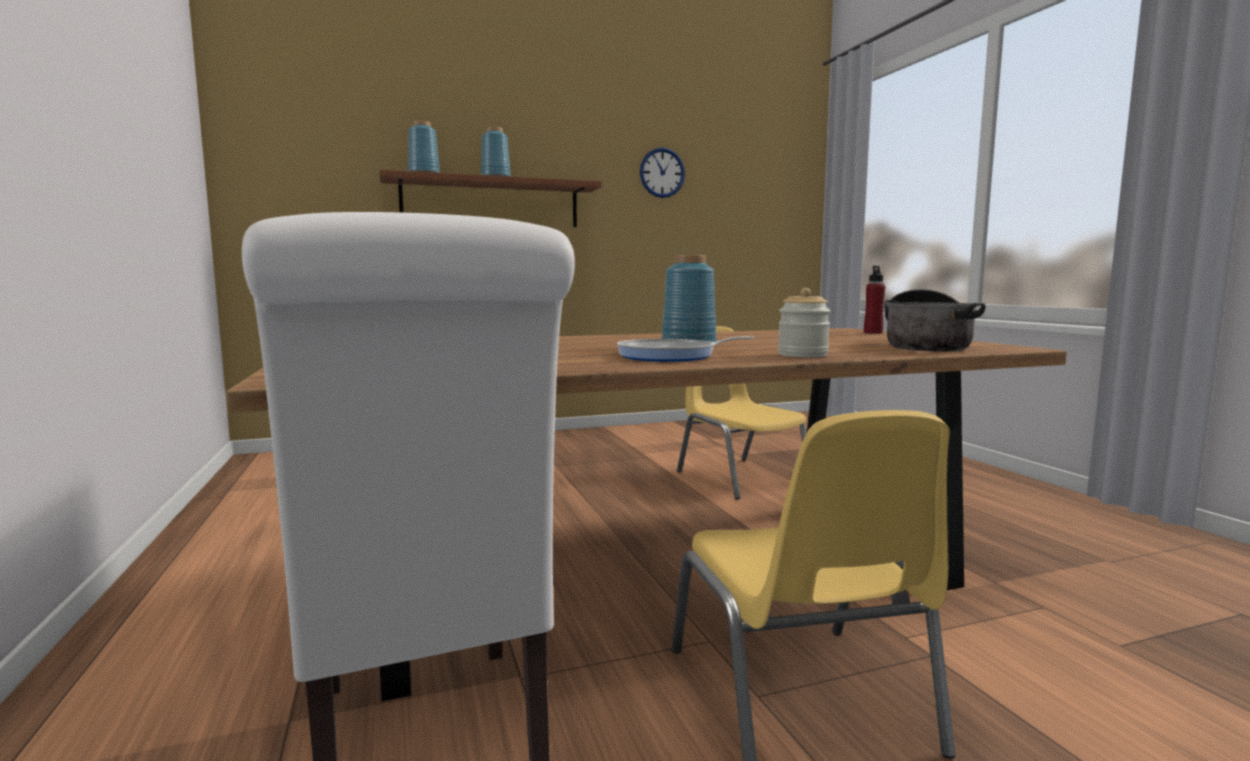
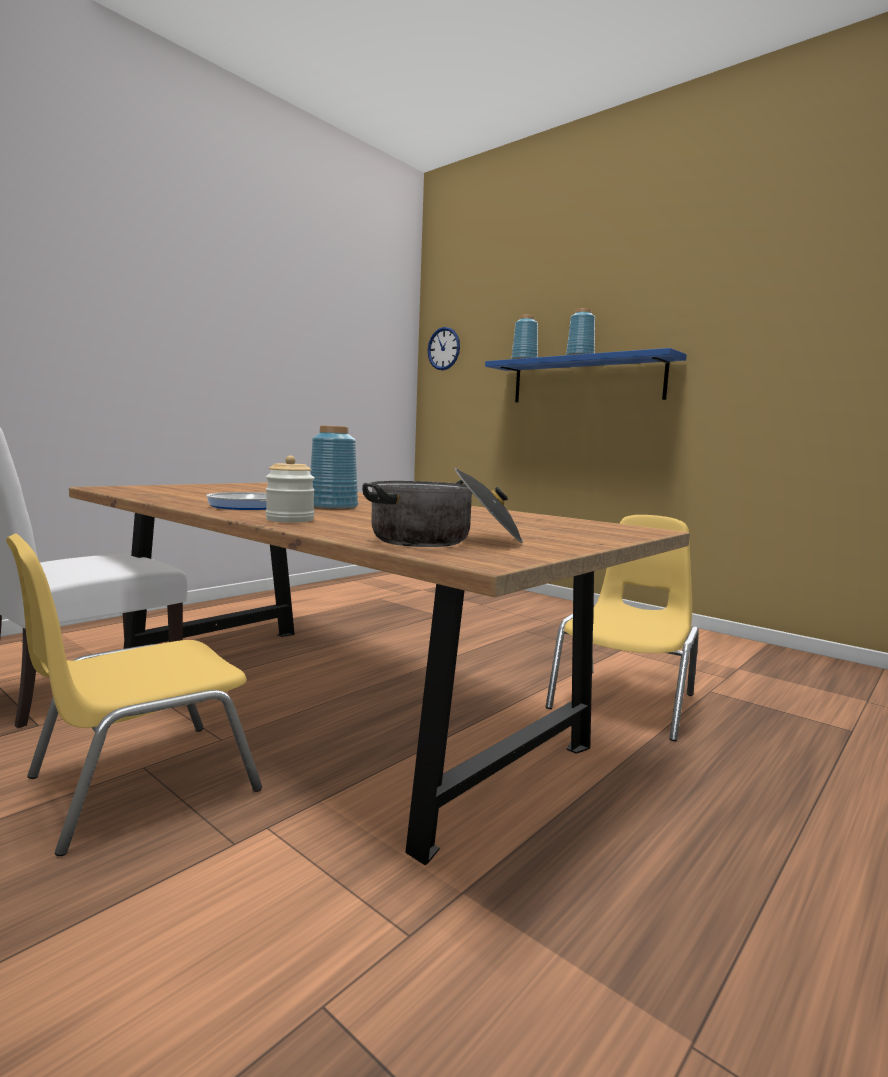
camera: 60 degrees right, 0 degrees up
(491, 203) = (586, 380): brown shelf -> blue shelf
(662, 173) = (785, 325): wall clock -> wall clock (444, 348)
(873, 333) = (613, 534): red bottle -> none

